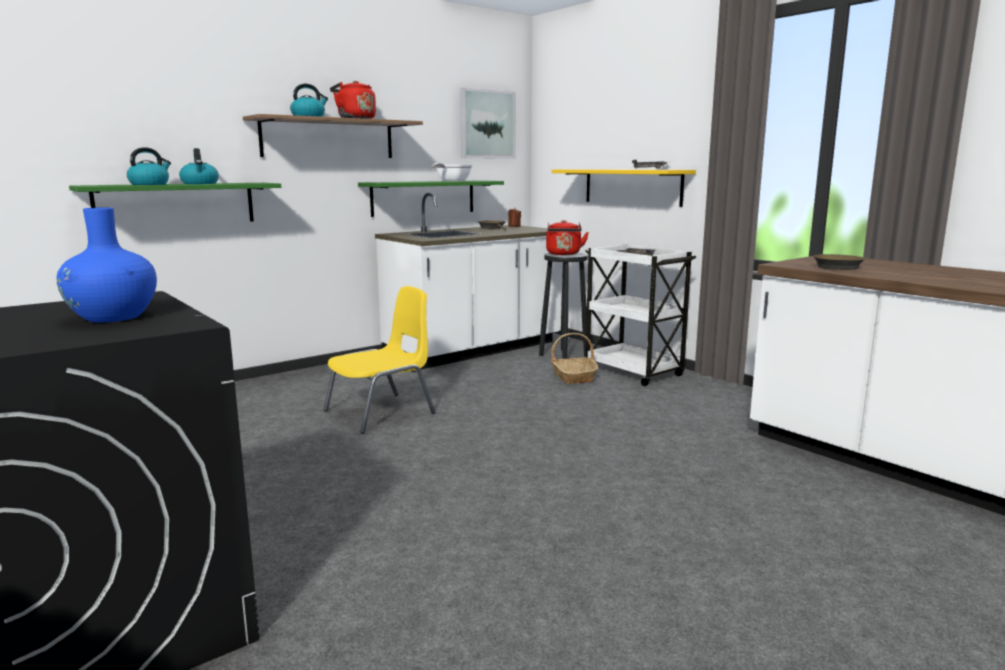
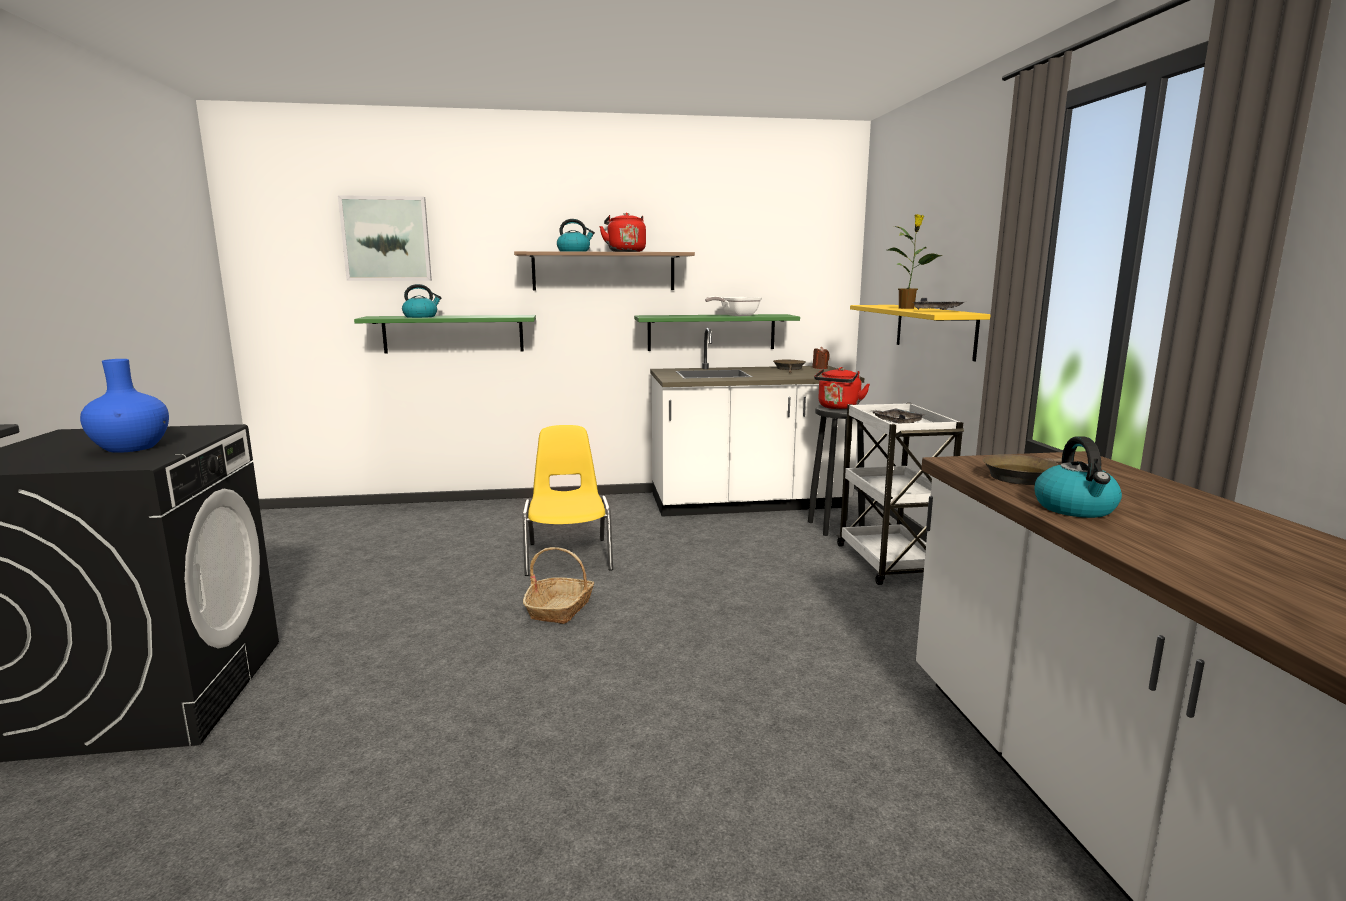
camera: 30 degrees right, 0 degrees up
(200, 183) = (465, 316): kettle -> kettle (1075, 508)
(382, 412) = (568, 556): yellow chair -> yellow chair turned 90 degrees counterclockwise
(487, 124) = (798, 251): picture -> picture (386, 239)
(573, 377) = (809, 555): basket -> basket (560, 608)
(615, 169) = (907, 308): none -> potted plant

